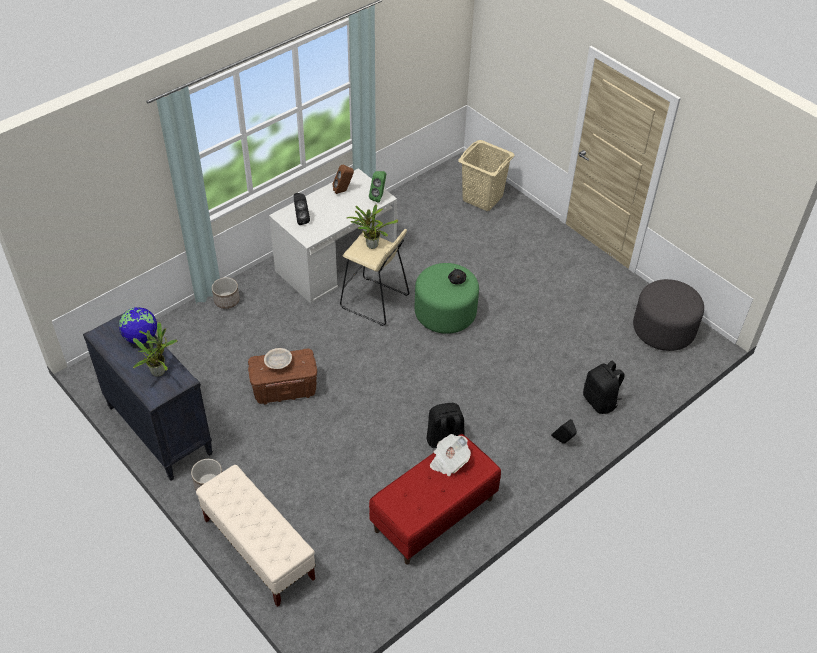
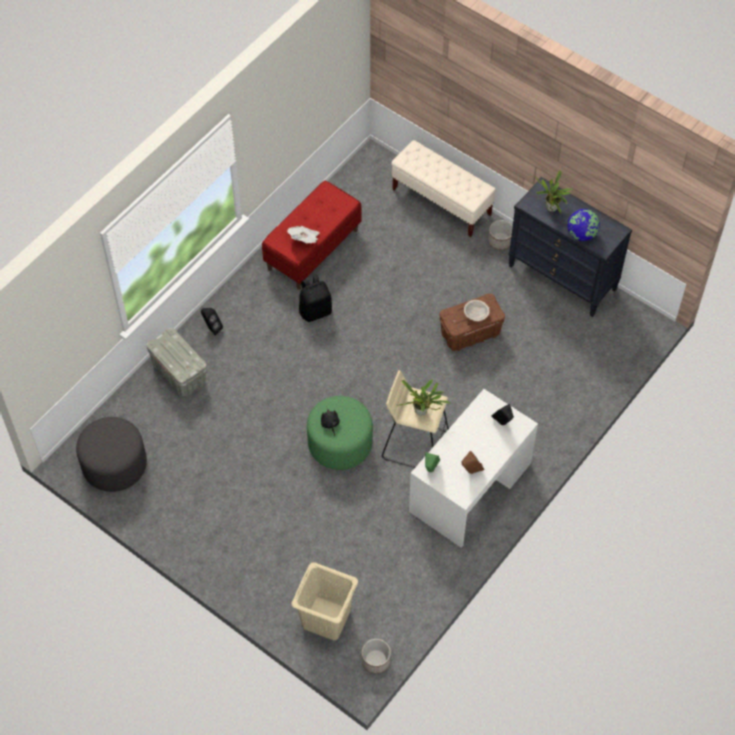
camera: 170 degrees right, 10 degrees up
(227, 301) = (563, 417): planter -> planter (375, 661)
(600, 401) = (179, 373): black backpack -> grey storage box

